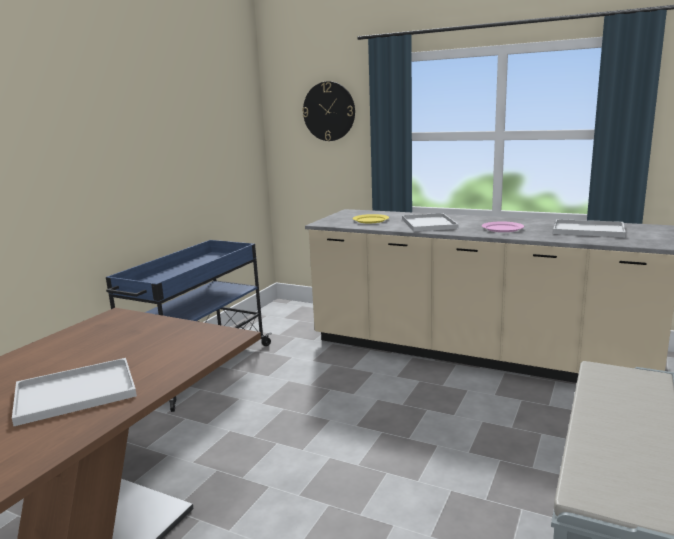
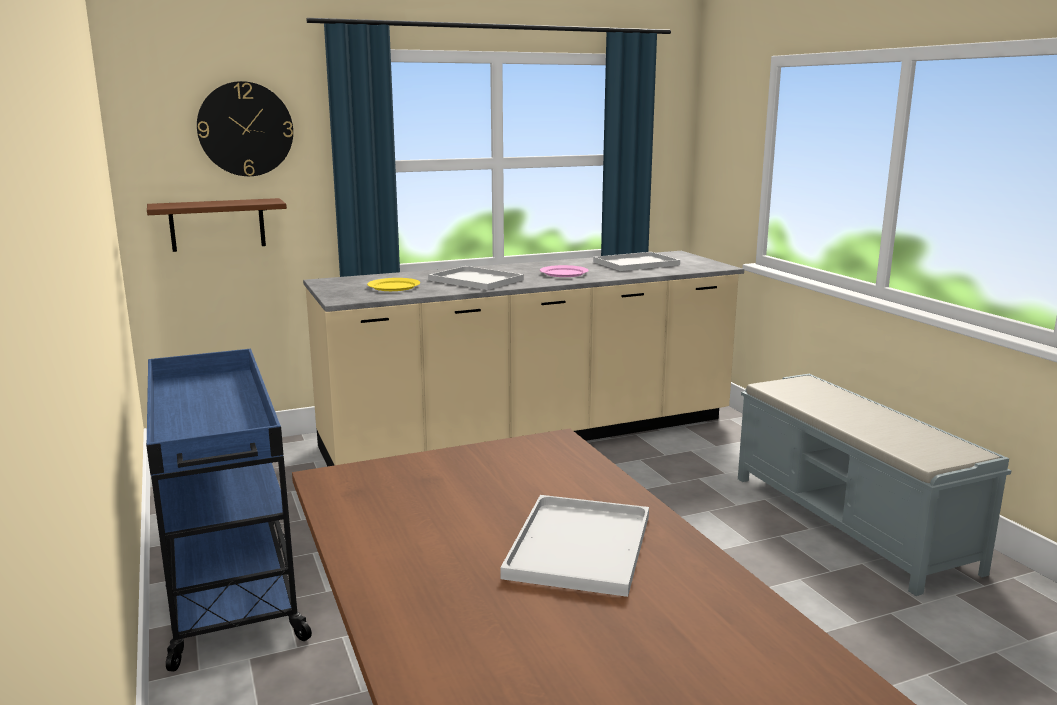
camera: 50 degrees left, 0 degrees up
(312, 170) = (217, 224): none -> brown shelf

